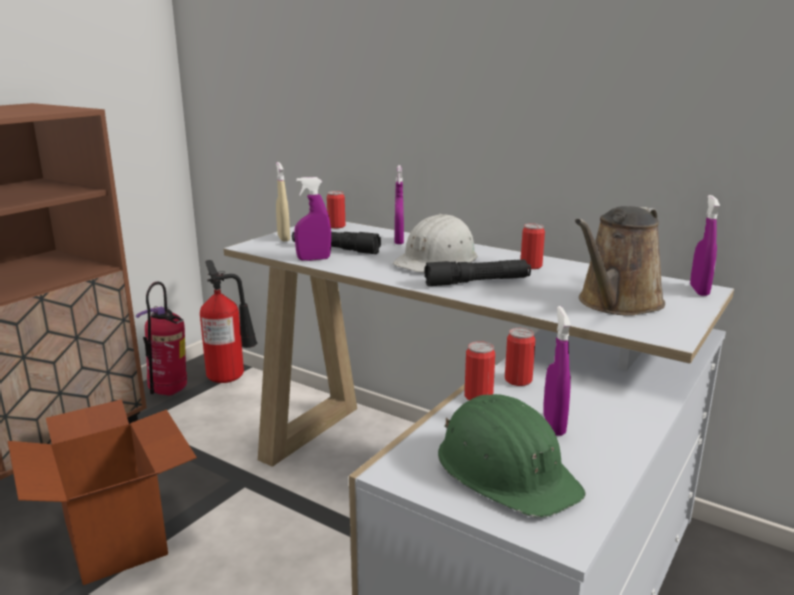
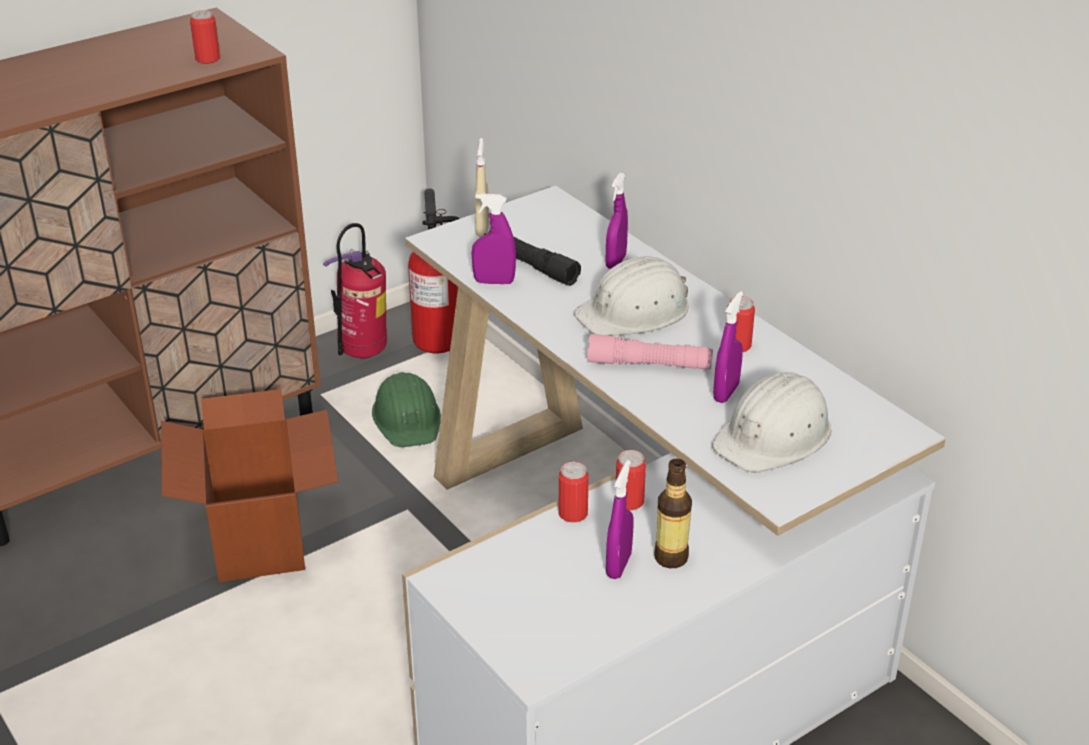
camera: 20 degrees right, 15 degrees up
(336, 226) = (560, 211): can -> can (207, 59)
(477, 282) = (649, 364): black flashlight -> pink flashlight
(506, 470) = (536, 602): green hard hat -> green hard hat (407, 418)
(592, 411) = (671, 558): none -> bottle
(617, 304) = (774, 435): brown watering can -> white hard hat
(699, 290) = (896, 433): purple spray bottle -> purple spray bottle (726, 393)

